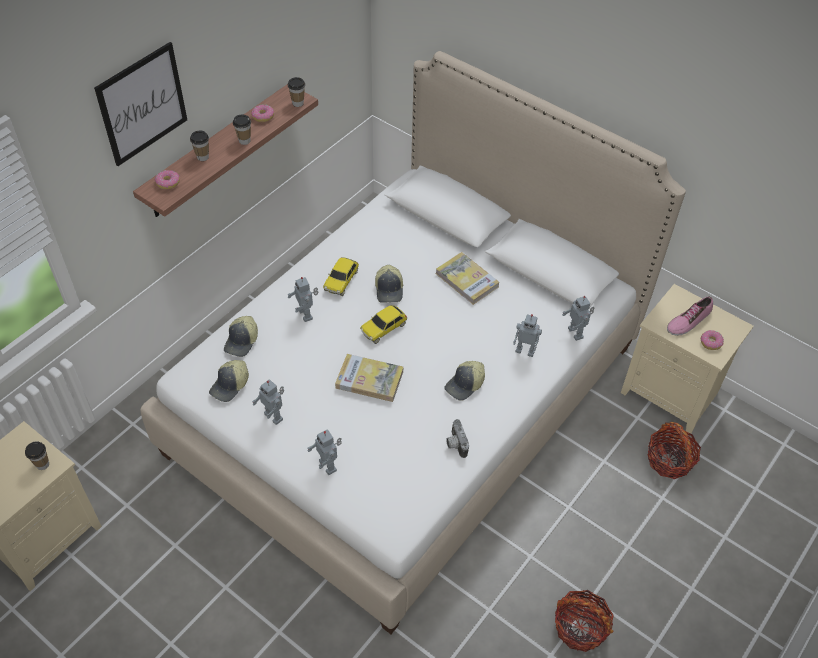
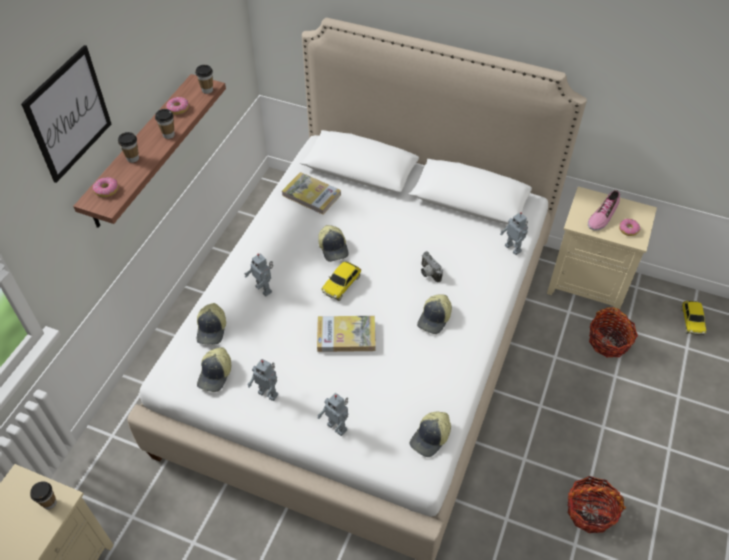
camera: 15 degrees left, 0 degrees up
(341, 280) = (286, 250): toy car -> toy car (691, 321)
(415, 500) = (431, 438): none -> cap
(455, 444) = (446, 375): camera -> camera (428, 273)
(467, 280) = (400, 223): book -> book (311, 195)
(525, 350) = (475, 274): toy robot -> none

